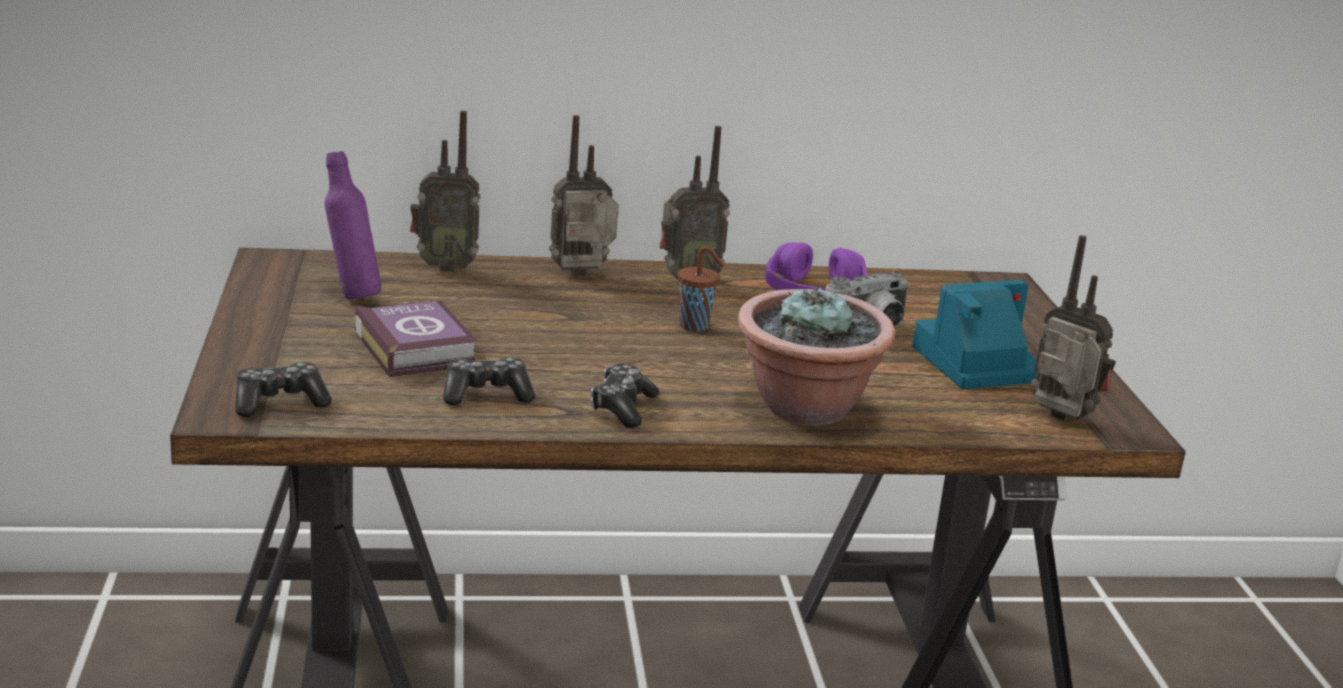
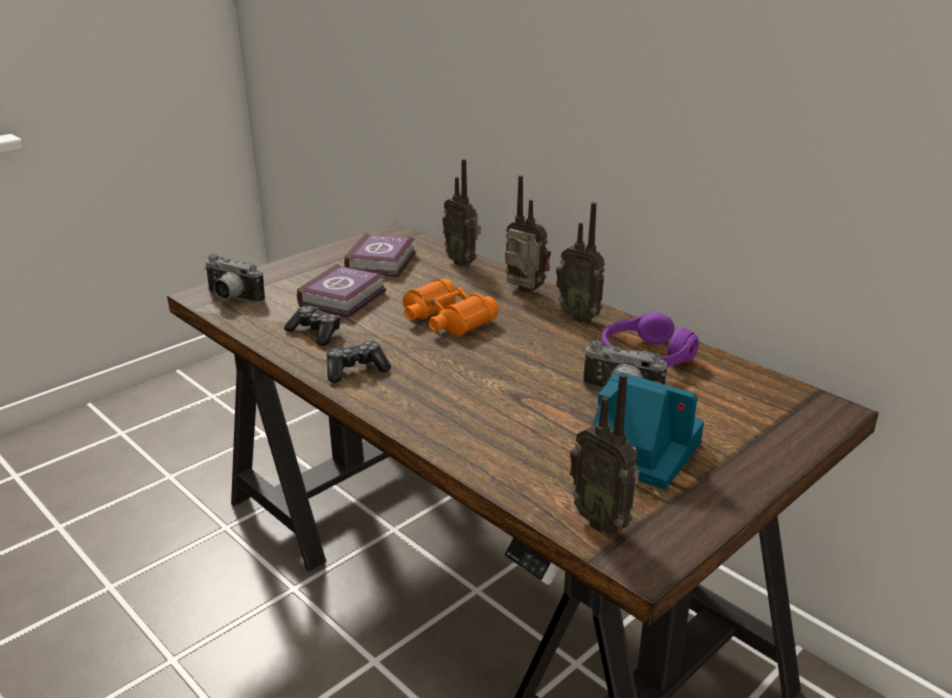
camera: 55 degrees right, 5 degrees up
(279, 402) = (231, 299): game controller -> camera
(351, 295) = (383, 261): purple bottle -> book
(581, 328) = (446, 320): none -> orange binoculars
(696, 326) = (512, 345): brown cup -> none
(806, 408) = (449, 420): potted plant -> none
(1060, 420) = (602, 521): radio -> radio turned 135 degrees clockwise

